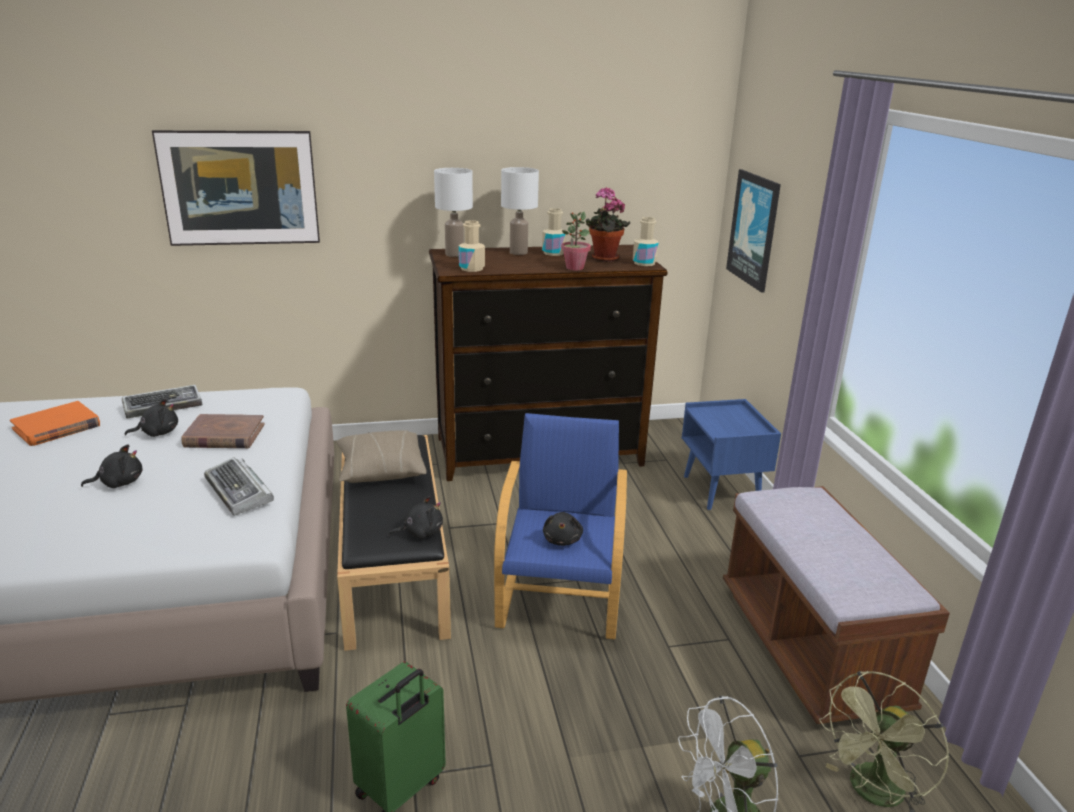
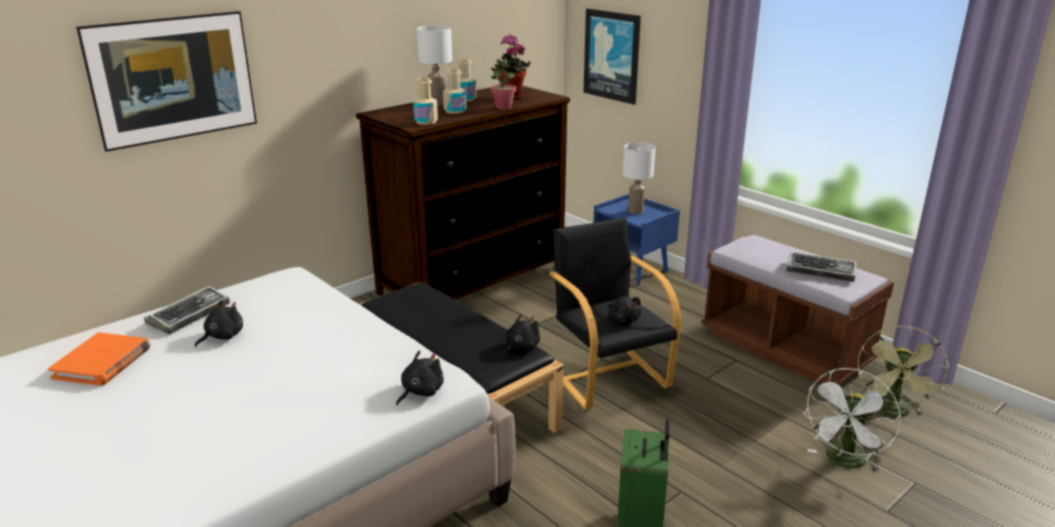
camera: 30 degrees left, 0 degrees up
(119, 483) = (258, 383): black plush toy -> black plush toy (420, 392)
(224, 435) = (295, 320): brown book -> none
(239, 492) = (383, 354): keyboard -> keyboard (821, 271)
(381, 470) = (427, 316): beige pillow -> none
(454, 254) = (388, 113): white table lamp -> white table lamp (635, 211)
(560, 601) = (608, 376): blue armchair -> black armchair
(644, 263) = (546, 95): beige bottle -> beige bottle (455, 111)

